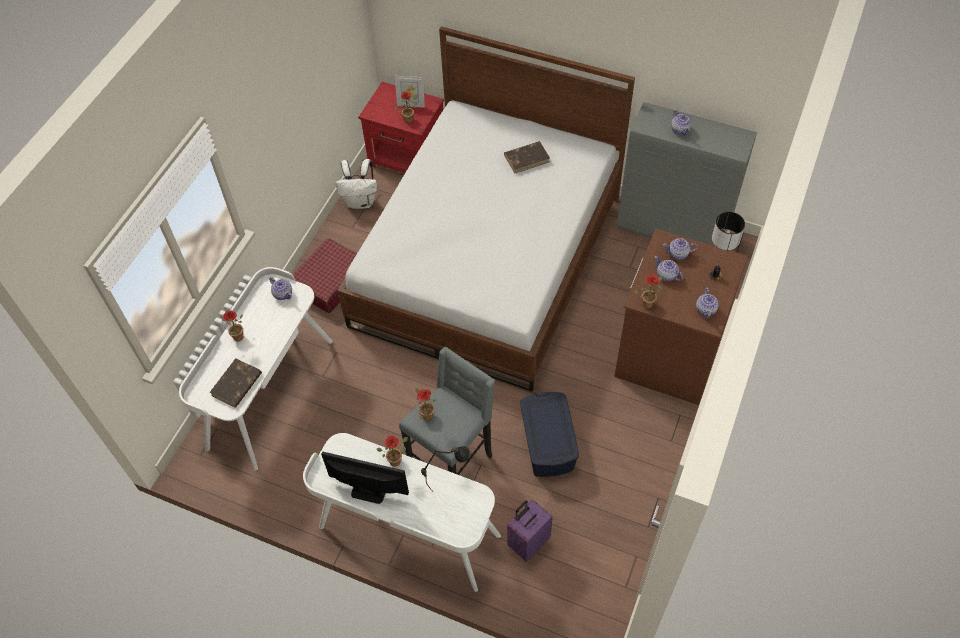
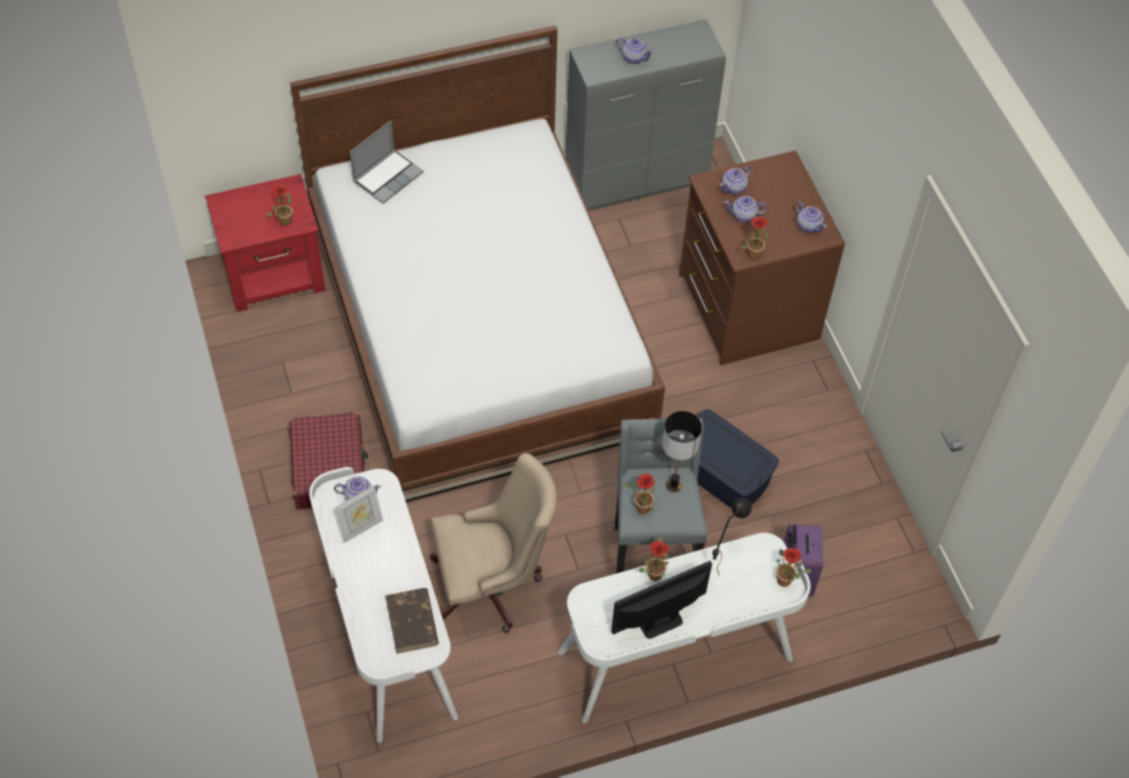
camera: 45 degrees left, 0 degrees up
(240, 338) = (362, 574): potted plant -> potted plant (787, 581)
(349, 409) = (492, 585): none -> beige office chair
(361, 201) = (271, 358): white backpack -> none
(411, 104) = (270, 202): picture frame -> picture frame (361, 528)
(484, 126) = (388, 176): none -> laptop
(527, 158) = (470, 184): brown book -> none
(714, 276) = (786, 188): table lamp -> table lamp (673, 486)

